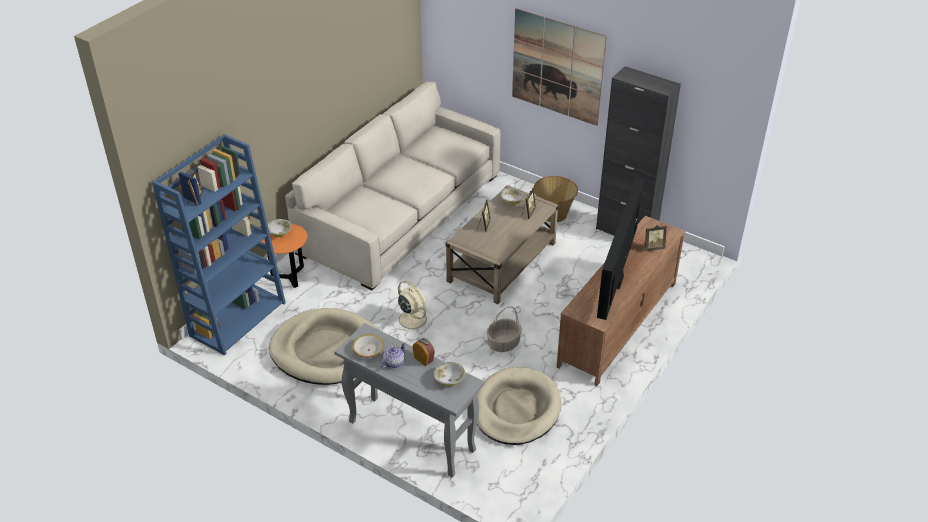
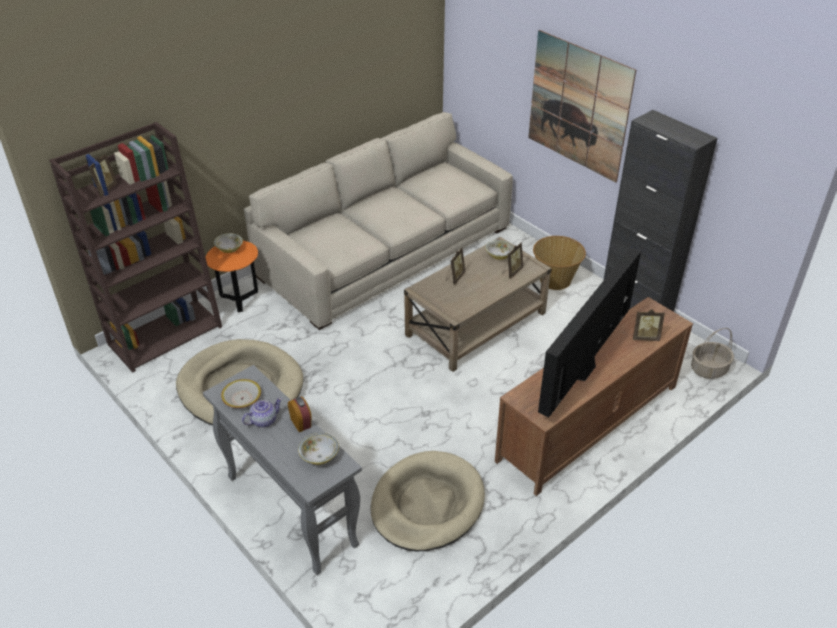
camera: 15 degrees right, 0 degrees up
(238, 318) = (166, 334): blue bookcase -> brown bookcase
(411, 318) = (349, 370): beige fan -> none
(503, 343) = (442, 419): basket -> basket (708, 369)

